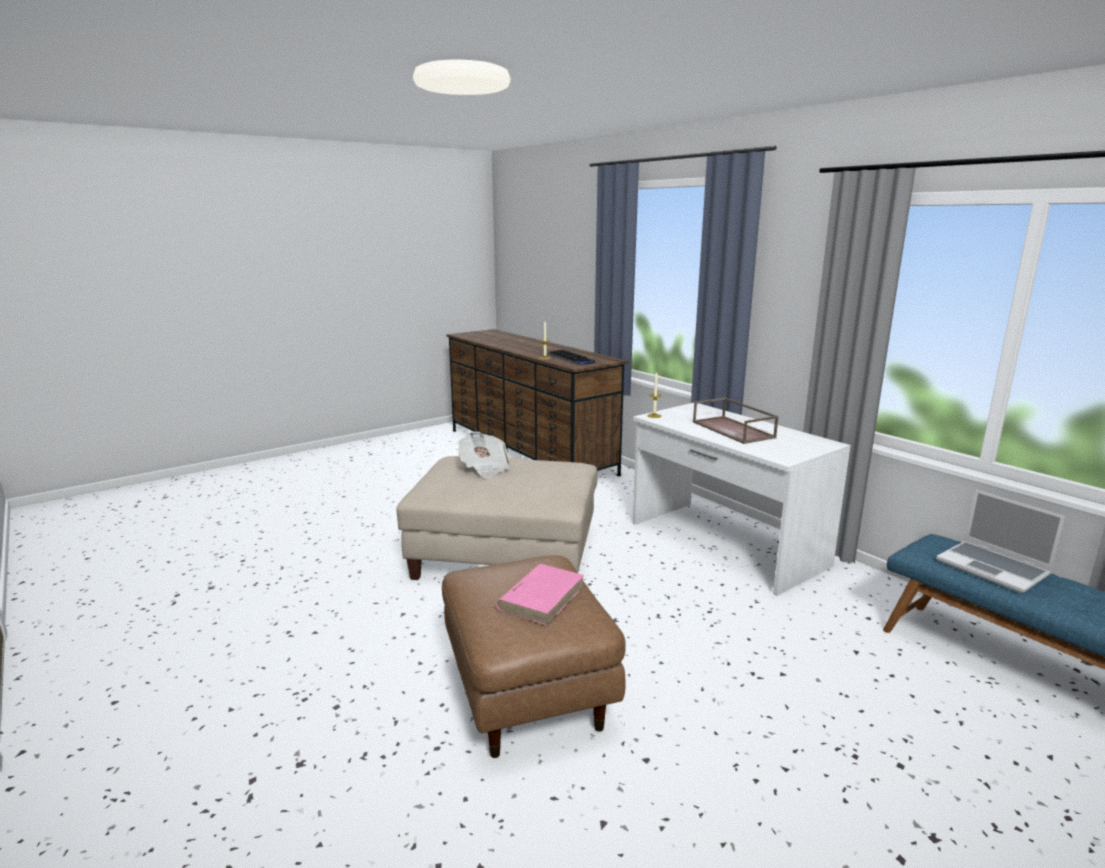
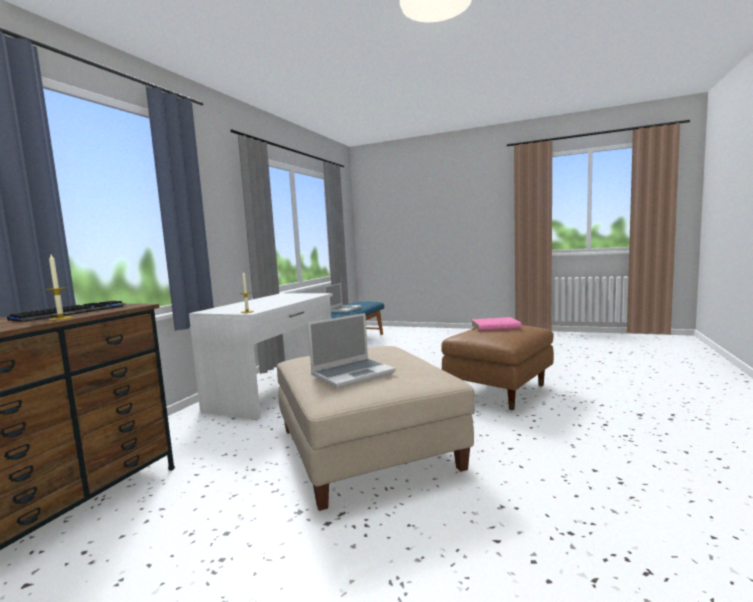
camera: 120 degrees left, 10 degrees down
(484, 468) = (353, 374): newspaper -> laptop
(734, 430) = (270, 301): brown tray -> none

